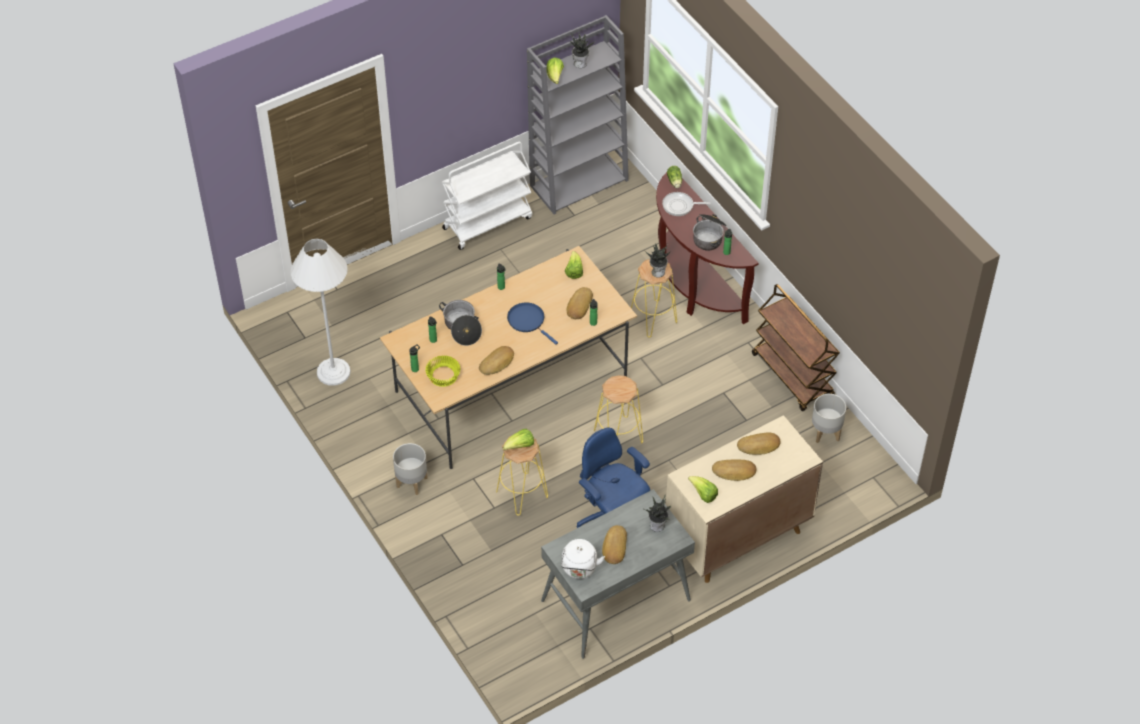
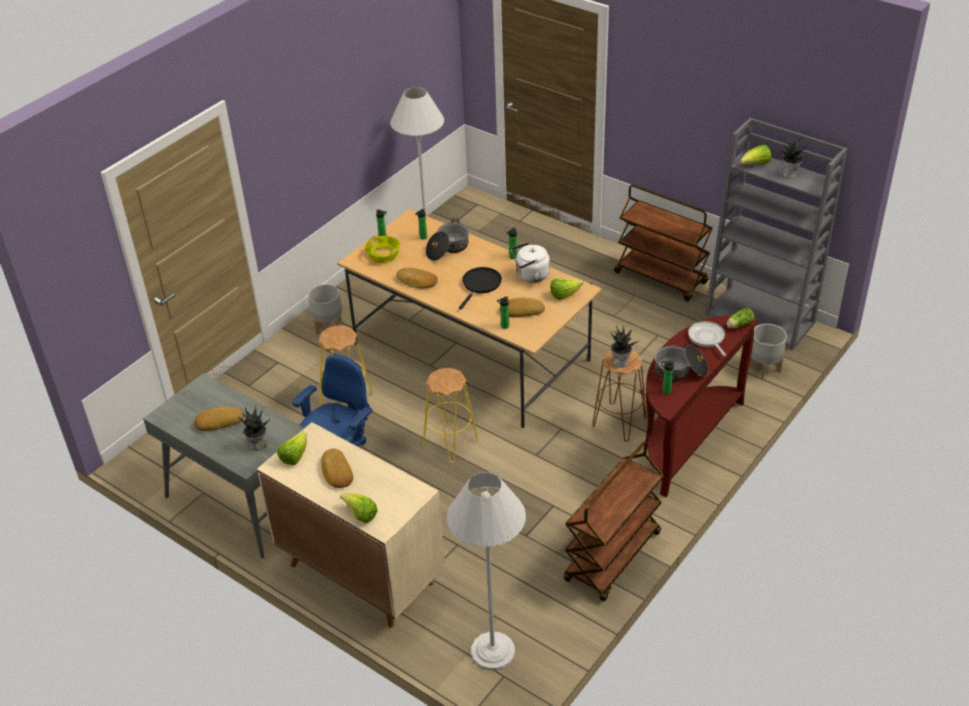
camera: 70 degrees right, 10 degrees down
(488, 222) = (661, 278): white cart -> brown cart
(520, 446) = (337, 335): lettuce -> lettuce (360, 514)
(528, 321) = (480, 284): blue frying pan -> black frying pan
(579, 569) = (183, 405): white kettle -> white kettle (530, 276)
(653, 319) = (619, 422): yellow stool -> brown stool
(759, 446) = (382, 482): bread -> none
(825, 432) = (547, 611): grey planter -> grey planter (764, 368)
(849, 476) = (492, 651): none -> white floor lamp

